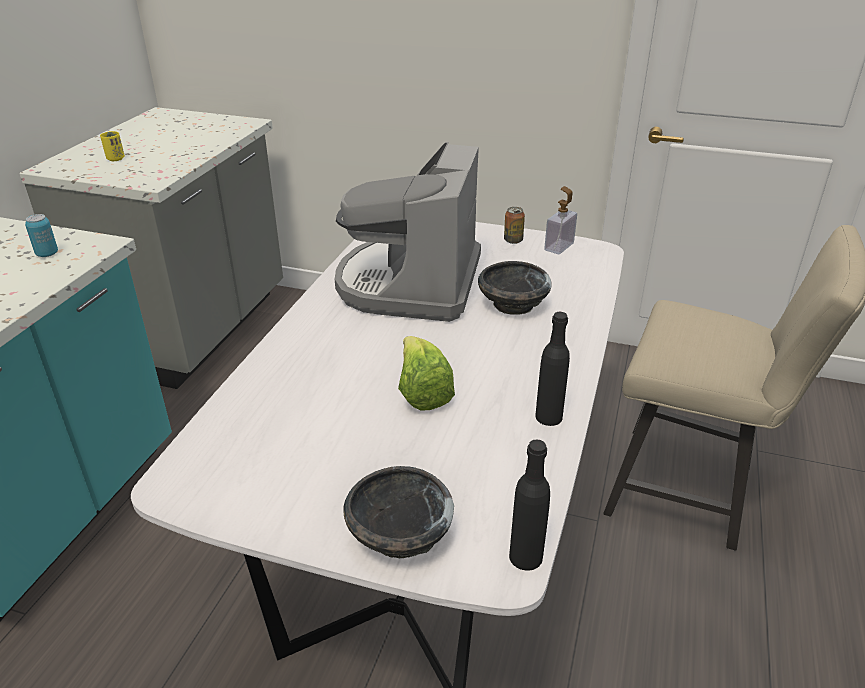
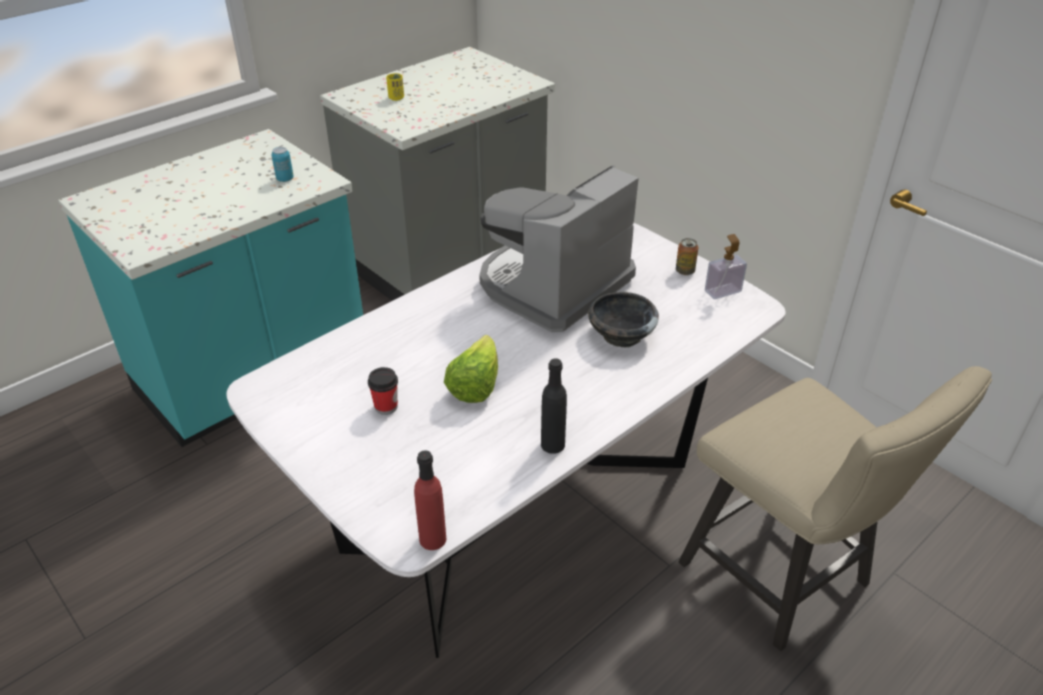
camera: 30 degrees right, 5 degrees up
(347, 446) = (386, 407): none -> cup
(399, 534) = (365, 485): black bowl -> none
(525, 557) = (432, 539): black bottle -> red bottle

